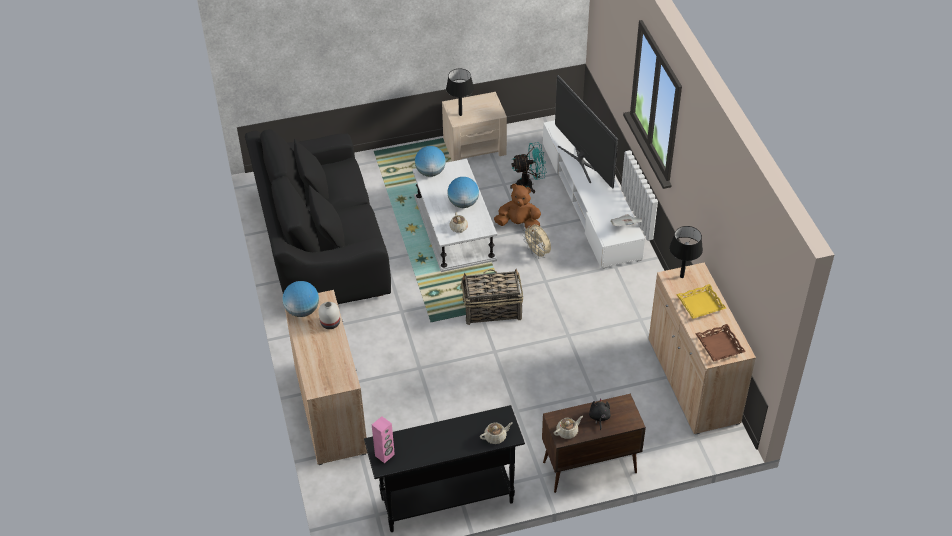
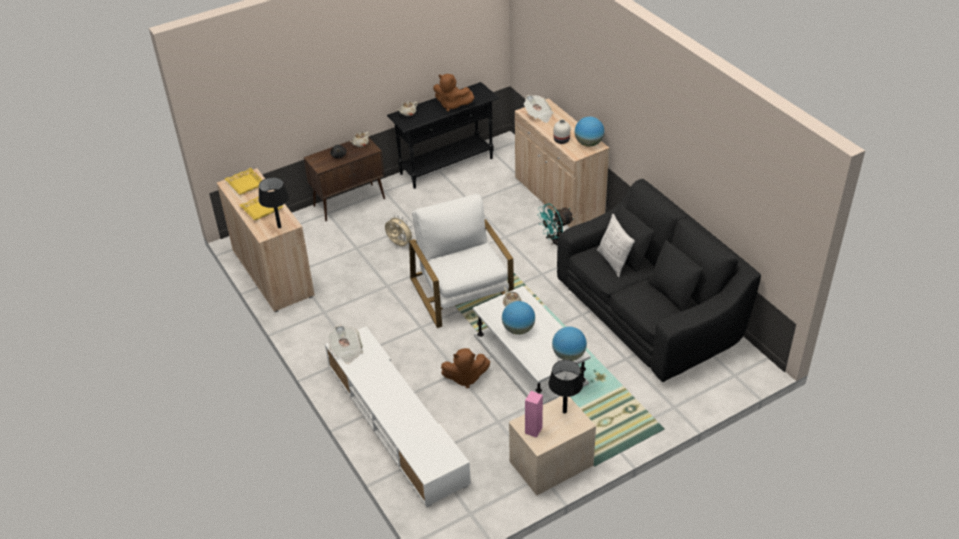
camera: 165 degrees right, 5 degrees down
(335, 371) = (538, 115): none -> newspaper
(345, 228) = (613, 262): none -> pillow
(385, 455) = (480, 91): pink speaker -> pink speaker (533, 430)
(432, 437) = (452, 105): none -> brown plush toy
(491, 309) = (462, 292): basket -> white armchair
(529, 185) = (469, 427): turquoise fan -> turquoise fan (555, 243)
(537, 253) = (436, 352): beige fan -> beige fan (399, 245)
(582, 161) = (408, 417): television -> none
(719, 345) = (246, 184): brown tray -> yellow tray

